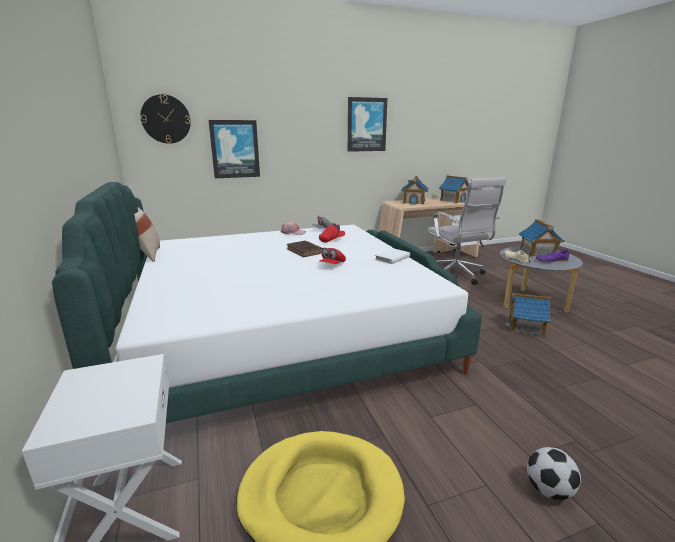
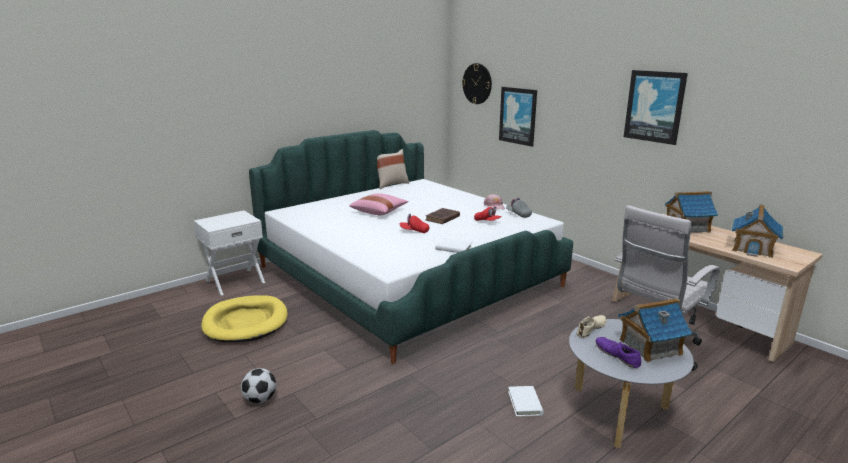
camera: 70 degrees right, 0 degrees up
(247, 271) = (379, 212): none -> pink pillow
(526, 327) = (525, 403): toy house -> white book

